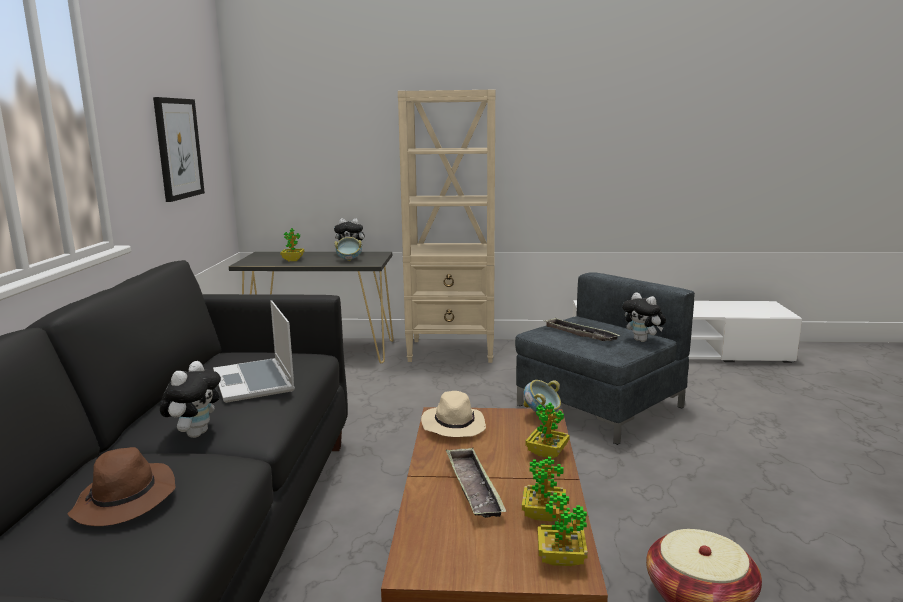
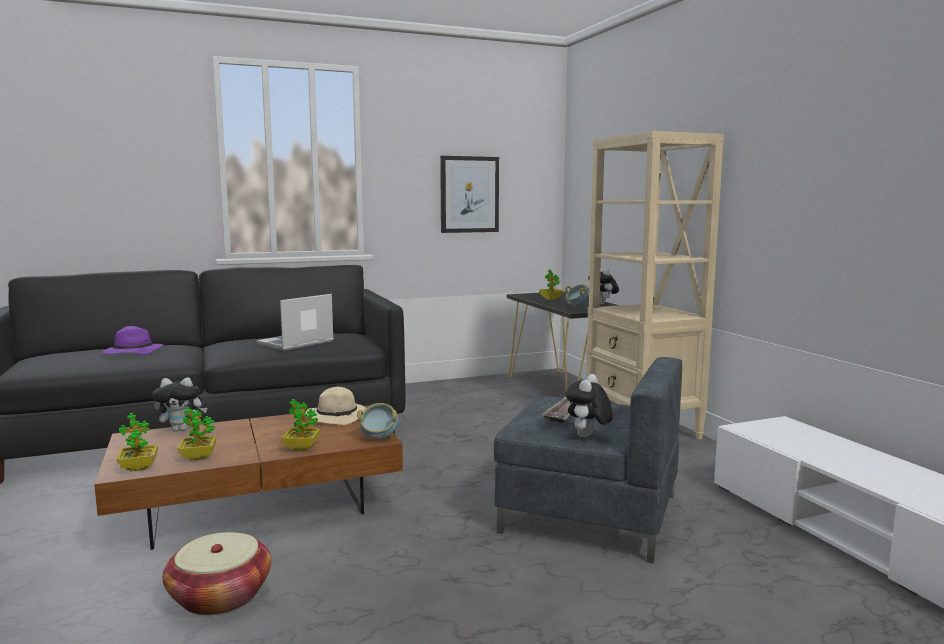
camera: 65 degrees right, 5 degrees down
(126, 501) = (132, 353): brown hat -> purple hat
(195, 433) = (219, 349): plush toy -> plush toy (182, 429)
(473, 487) = (236, 435): tray -> none

